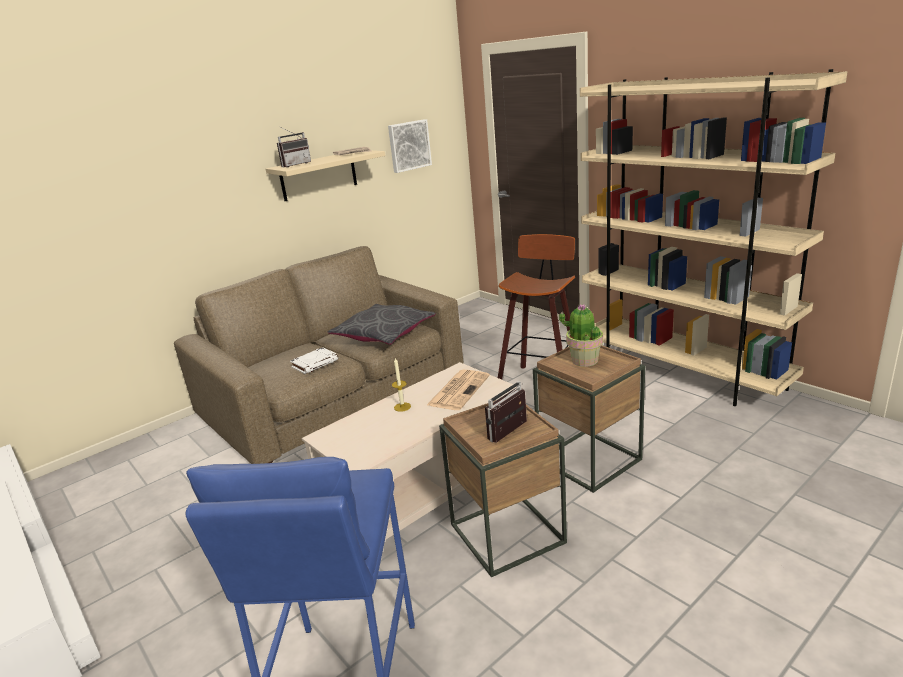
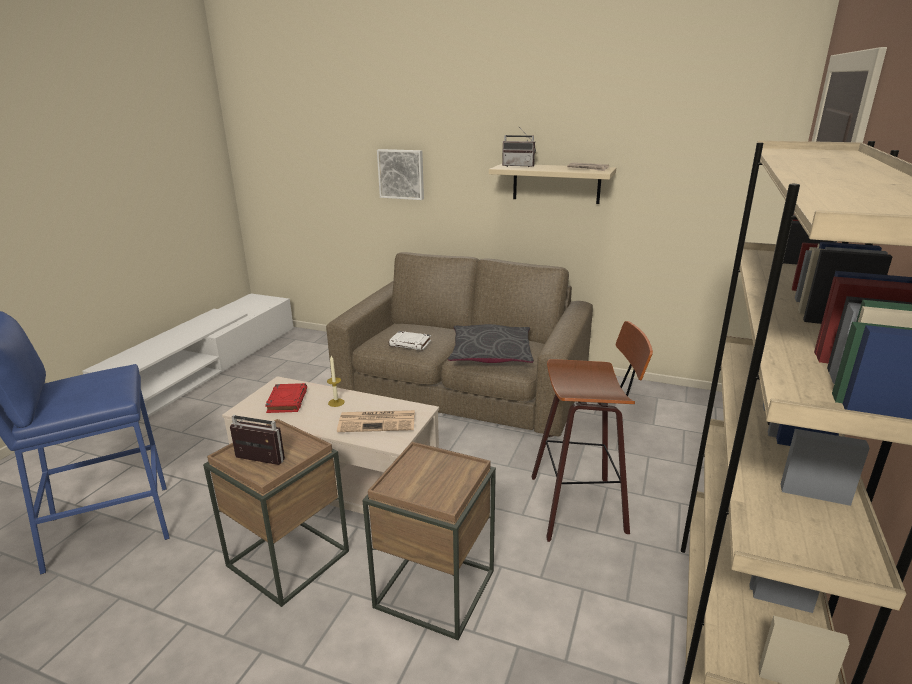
camera: 60 degrees right, 0 degrees up
(369, 433) = (287, 401): none -> red book
(408, 145) = (687, 177): picture -> picture (401, 174)
(584, 360) = (435, 473): potted plant -> none

